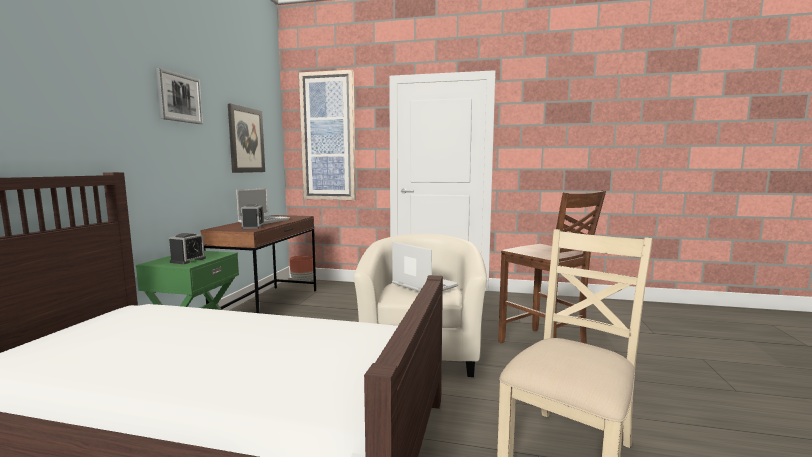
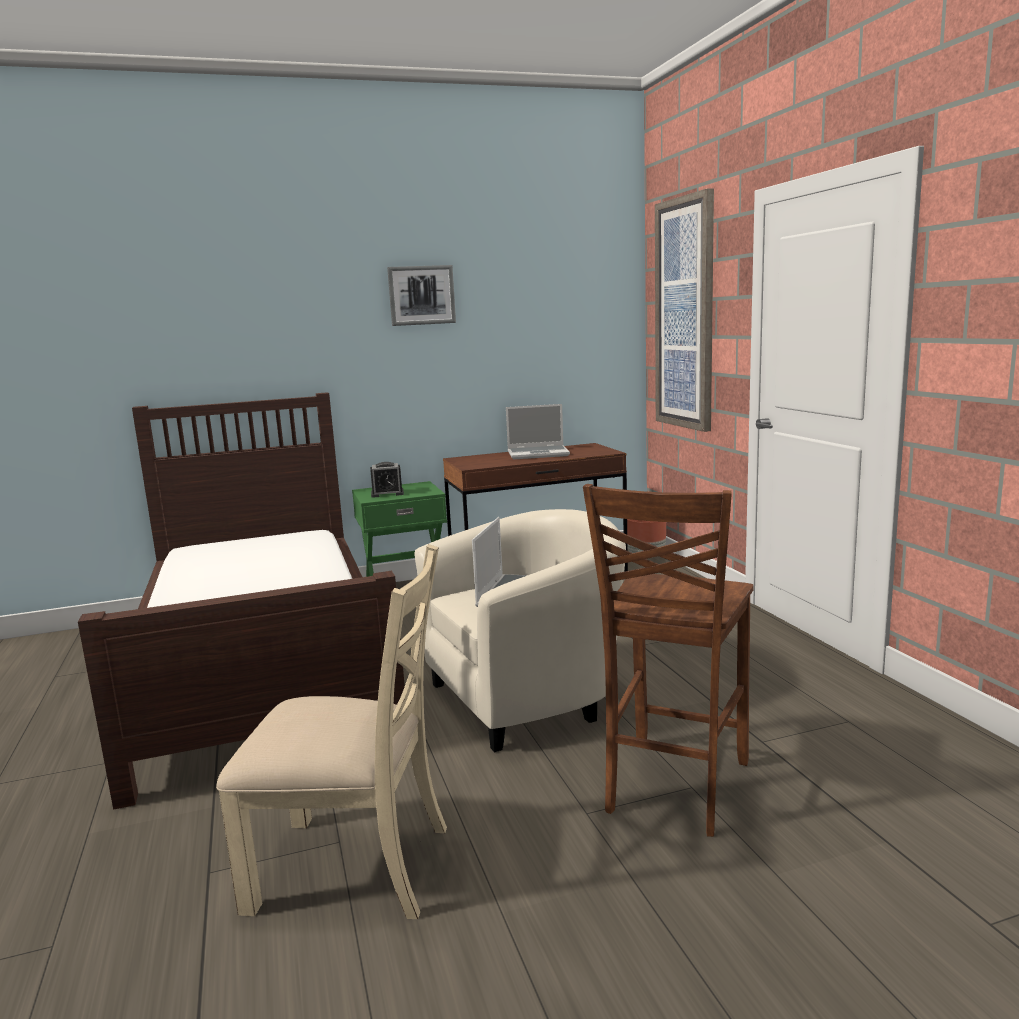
camera: 60 degrees right, 5 degrees up
(246, 140) = (547, 332): picture -> none
(253, 227) = (491, 462): alarm clock -> none

